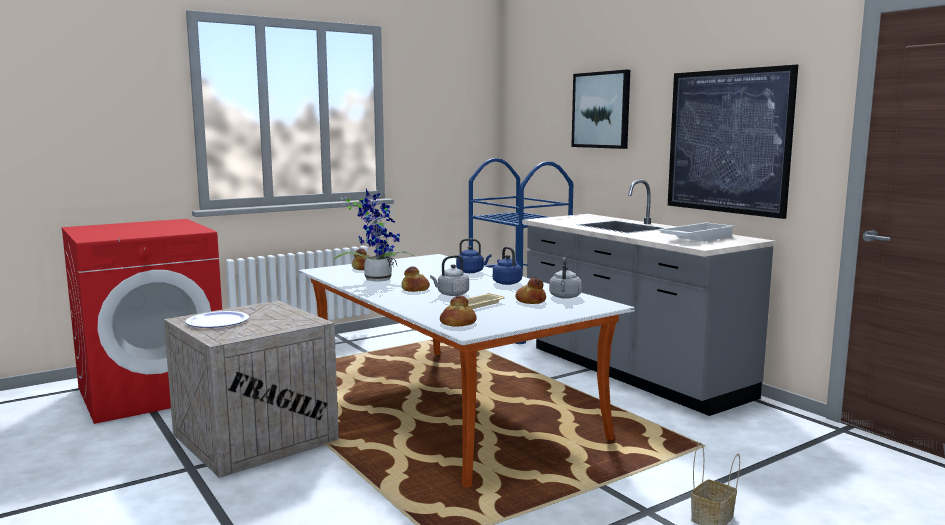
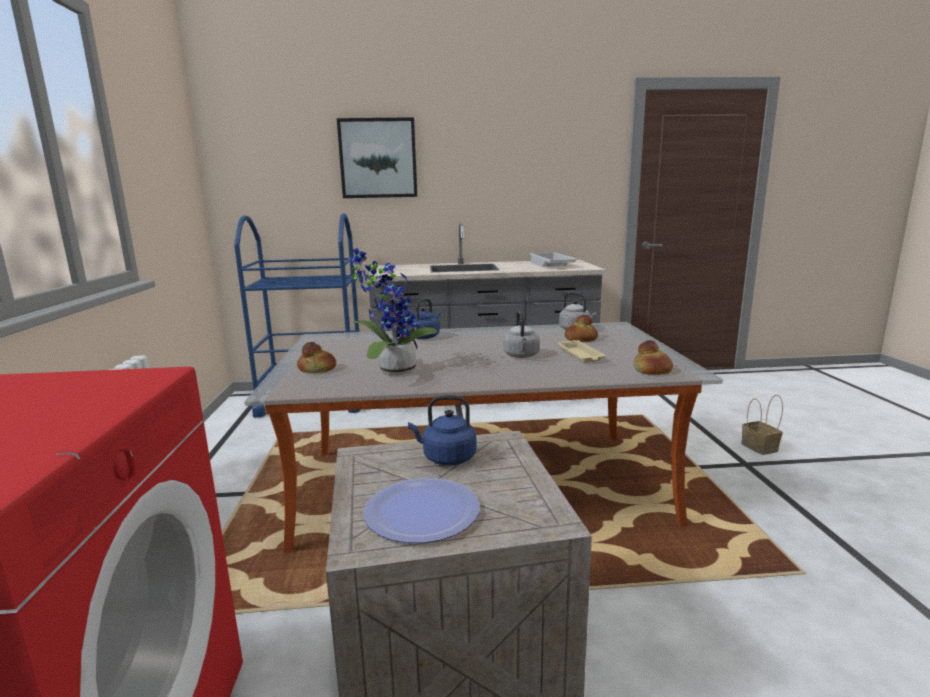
camera: 60 degrees left, 5 degrees up
(415, 289) = (477, 364): bread -> none
(506, 282) = (494, 334): blue kettle -> blue kettle (446, 458)
(728, 141) = (528, 185): picture -> none

